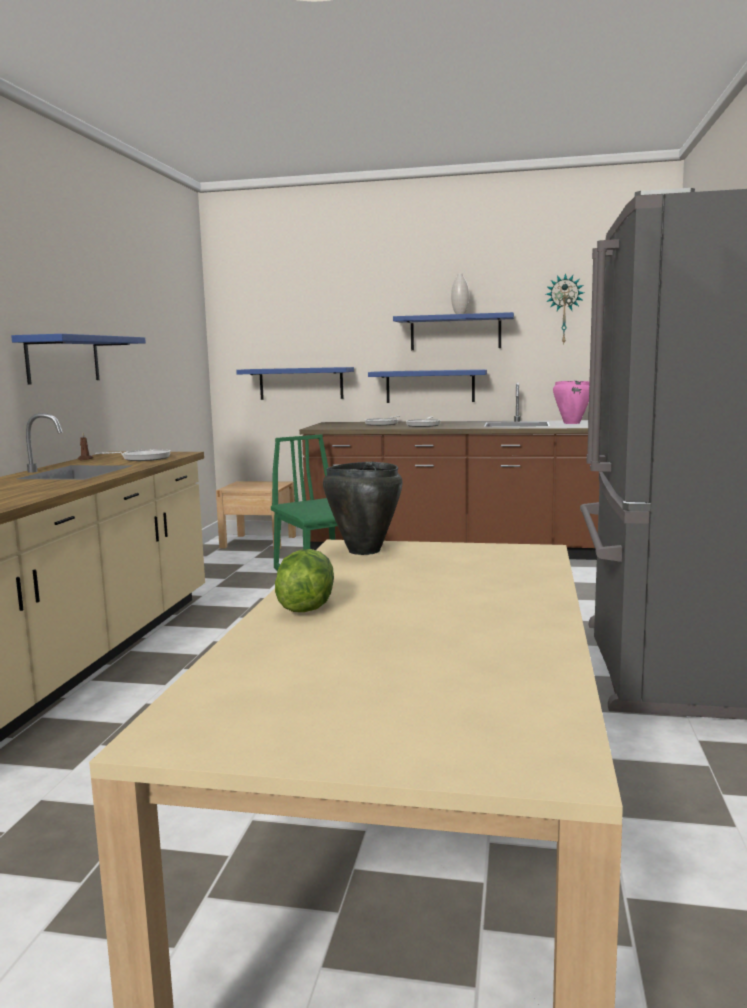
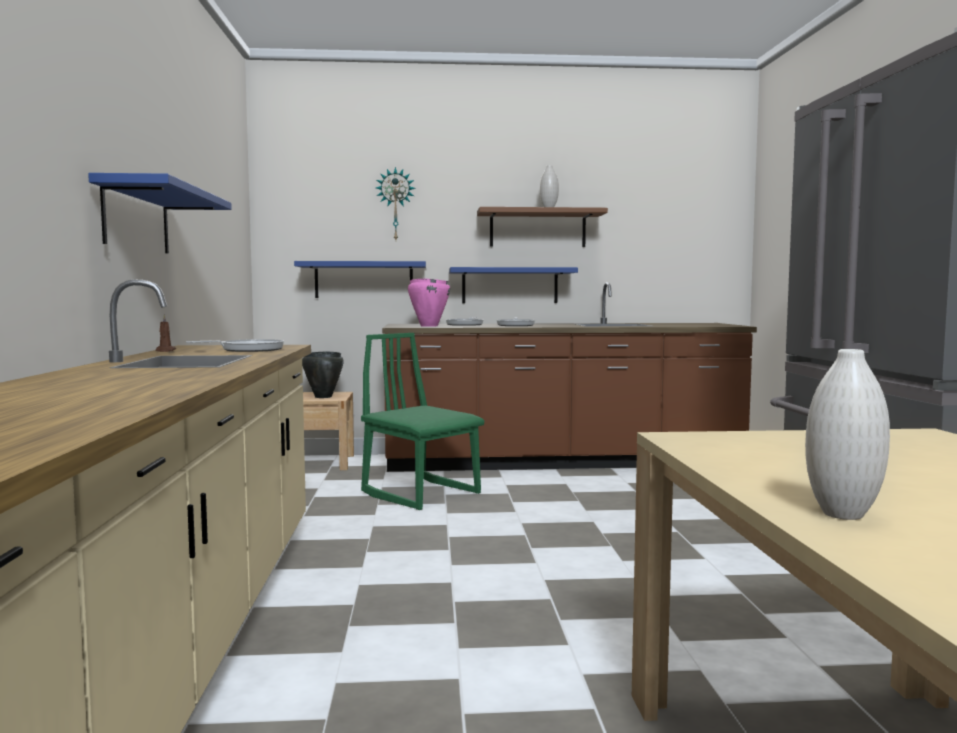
camera: 15 degrees left, 5 degrees down
(305, 606) = (842, 514): lettuce -> white vase
(363, 551) = (722, 442): black cooking pot -> black cooking pot (323, 397)
(455, 332) = (537, 229): blue shelf -> brown shelf
(564, 309) = (648, 209): wall clock -> wall clock (395, 205)
(571, 423) = (666, 324): pink cooking pot -> pink cooking pot (428, 326)

